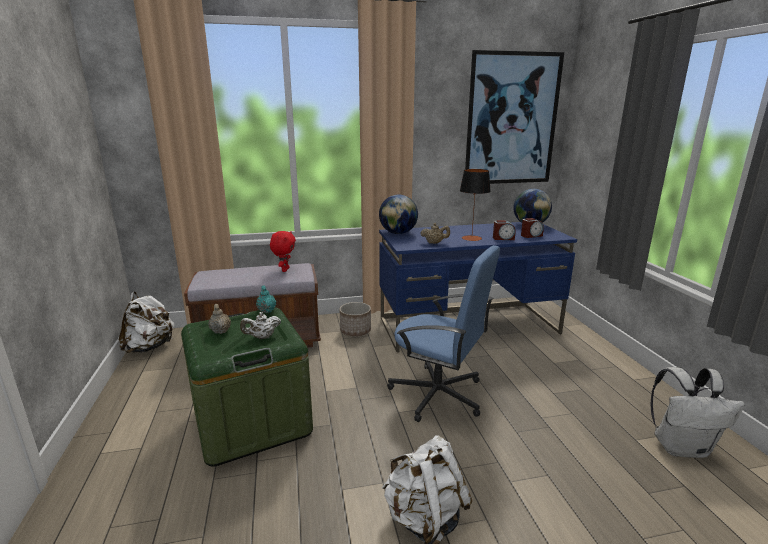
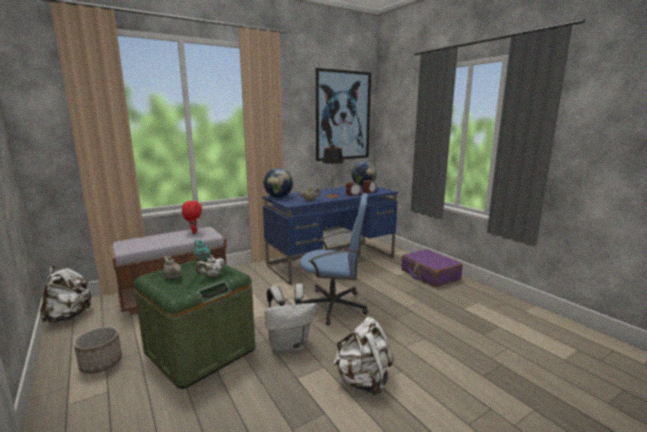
camera: 20 degrees left, 5 degrees down
(355, 331) = (251, 276): planter -> planter (101, 363)
(606, 372) = (429, 275): none -> purple suitcase
(681, 447) = (488, 307): white backpack -> white backpack (289, 345)

